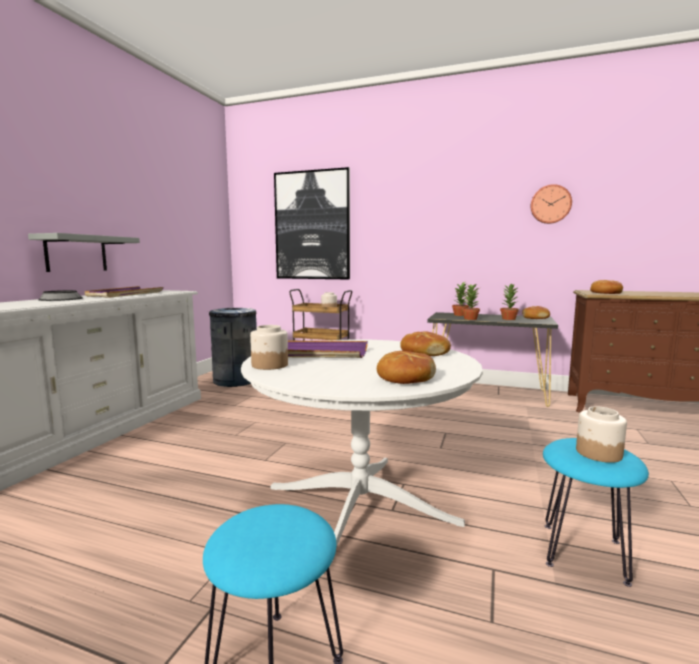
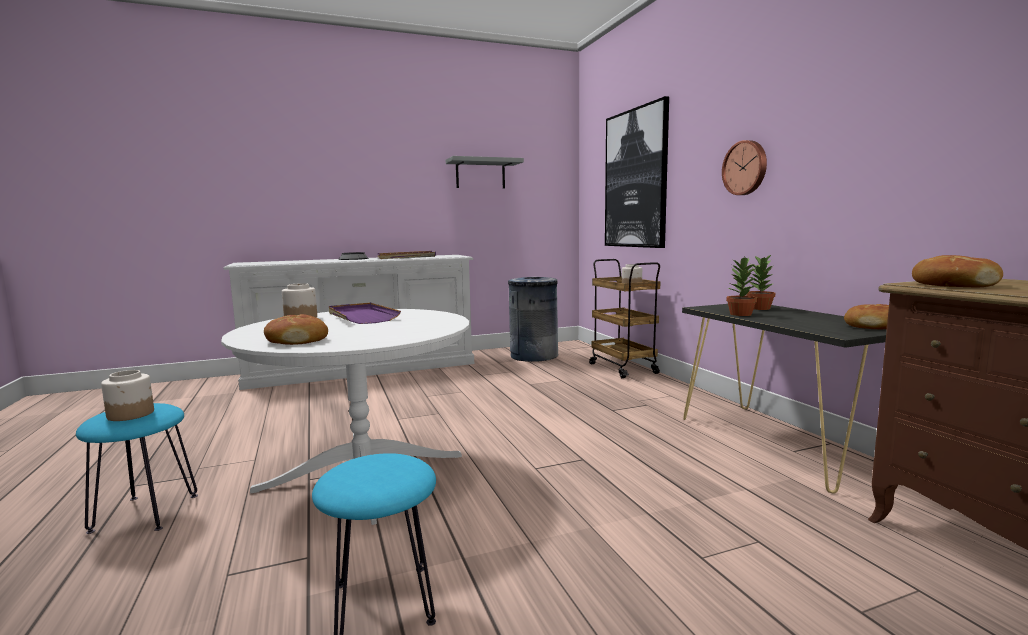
camera: 50 degrees right, 0 degrees up
(76, 253) = (385, 222): grey shelf -> grey shelf (480, 174)
(424, 352) = (418, 329): bread -> none
(508, 319) = (805, 321): potted plant -> none
(550, 204) = (939, 99): wall clock -> wall clock (745, 168)
(598, 453) = (366, 472): jar -> jar (131, 414)

